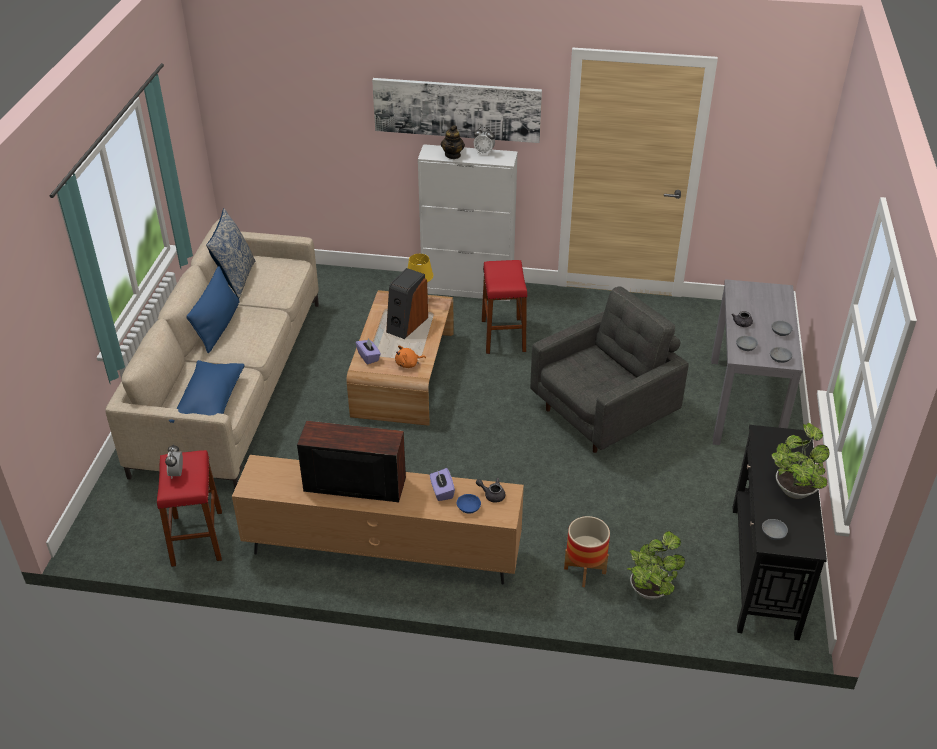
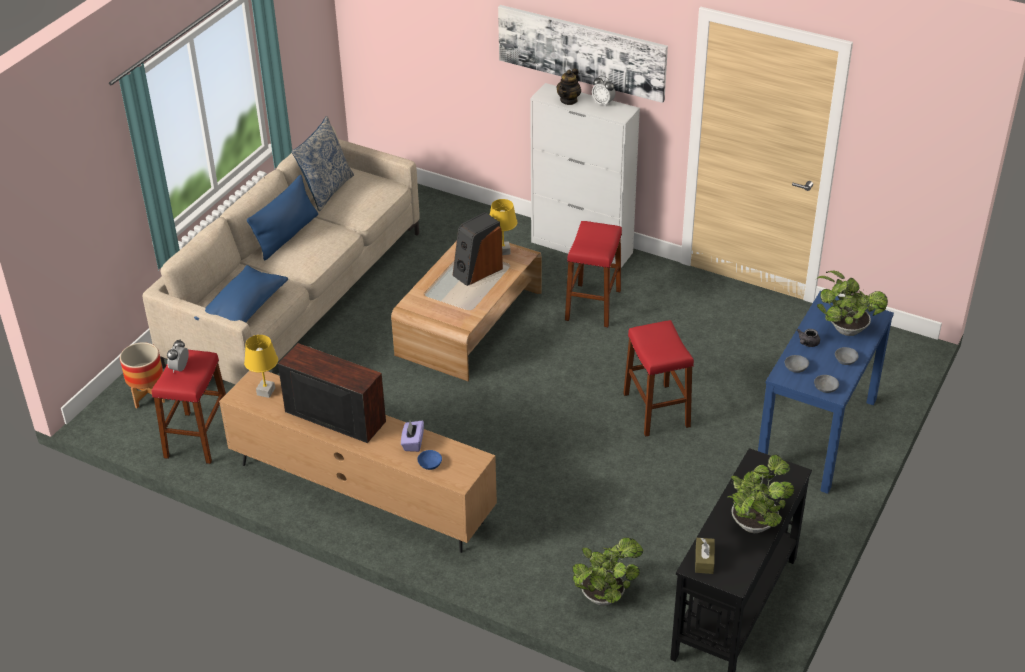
camera: 20 degrees right, 0 degrees up
(274, 476) = (266, 391): none -> yellow table lamp
(368, 357) = (422, 297): purple tissue box -> none
(408, 364) = (457, 312): orange plush toy -> none
(492, 495) = (459, 457): grey teapot -> none
(584, 570) = (548, 560): planter -> planter (148, 396)
(604, 413) = (656, 410): grey armchair -> red stool
(745, 403) = (817, 434): grey console table -> blue console table
(763, 306) = (844, 328): none -> potted plant
(774, 534) = (704, 560): grey bowl -> brown tissue box

